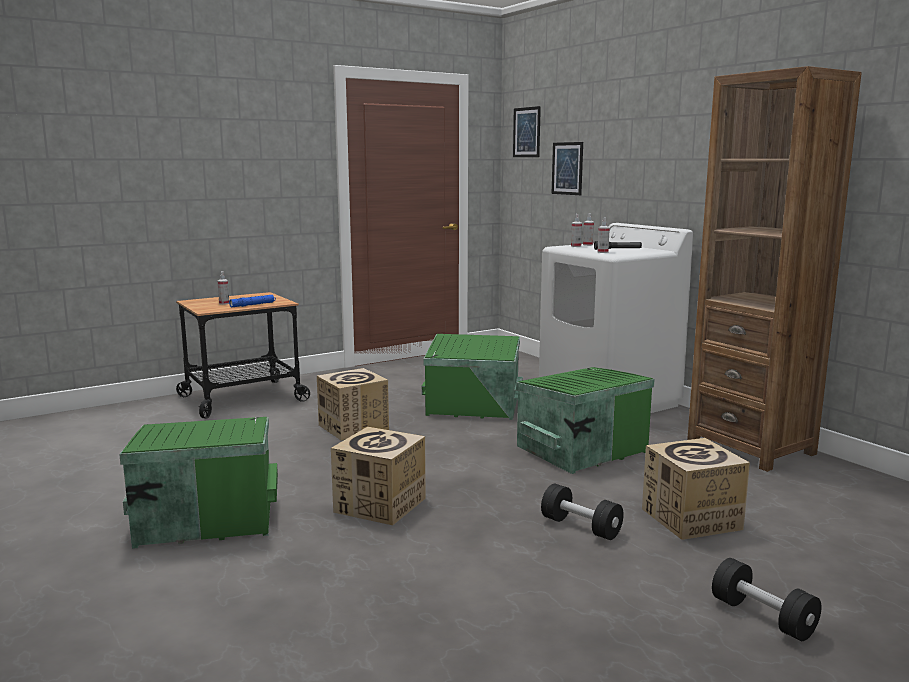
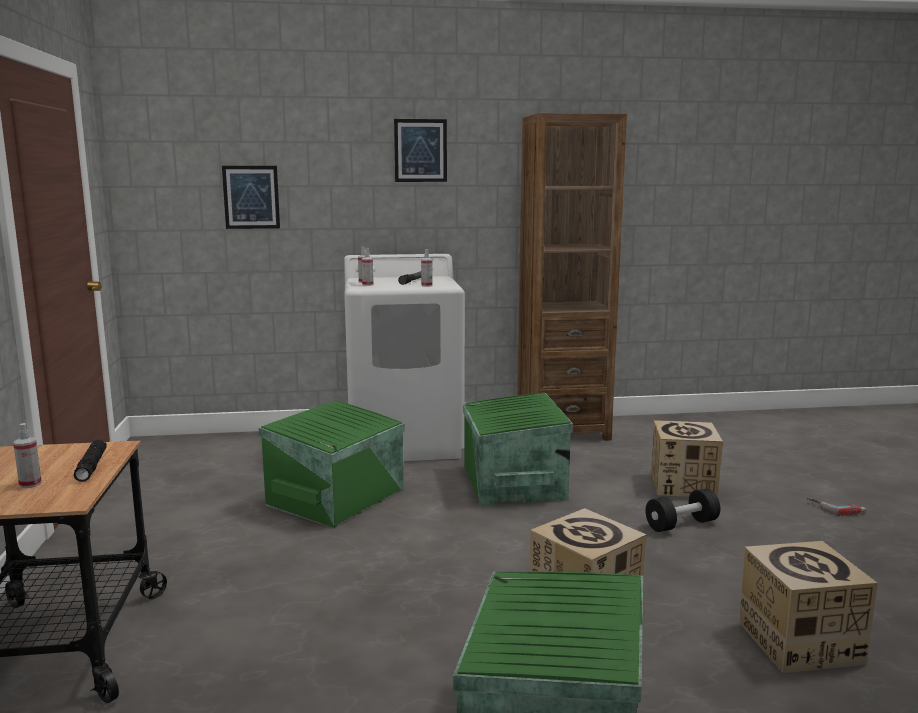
camera: 65 degrees left, 0 degrees up
(253, 305) = (91, 466): blue flashlight -> black flashlight
(353, 427) = (322, 578): cardboard box -> cardboard box (799, 642)
(526, 132) = (163, 151): picture -> picture (420, 150)
(762, 617) = (836, 508): black dumbbell -> power drill

